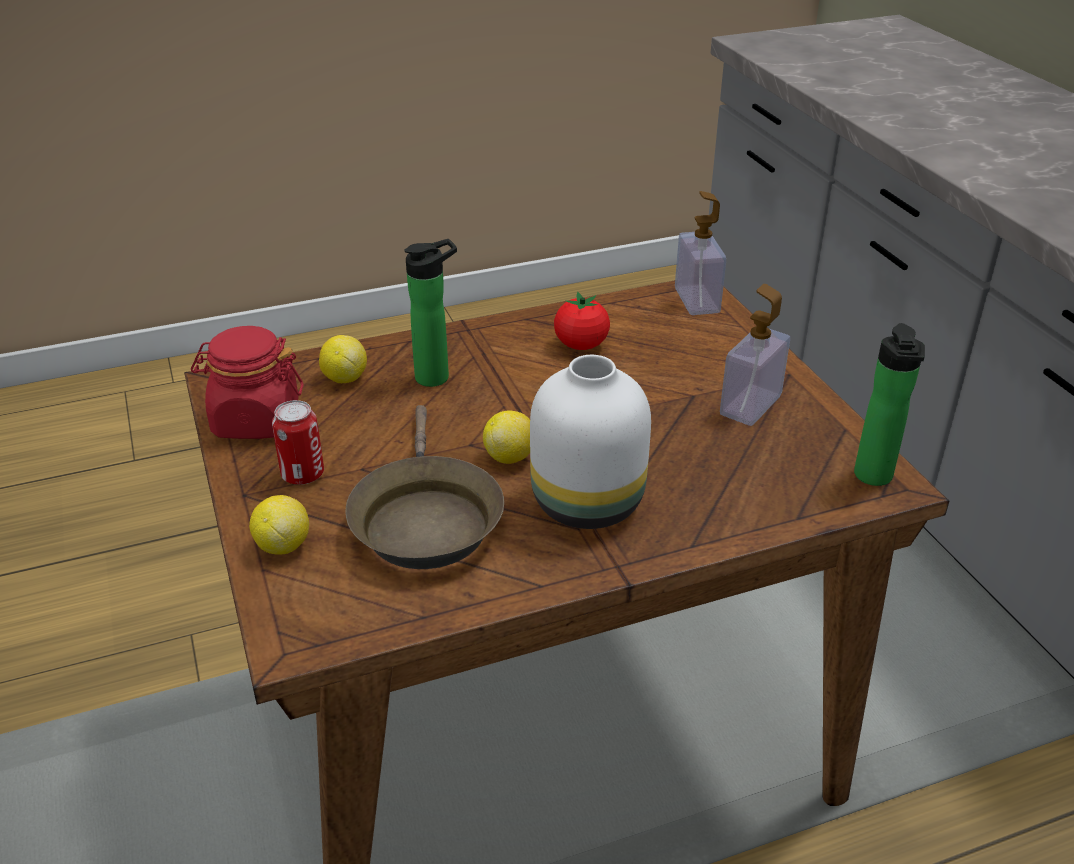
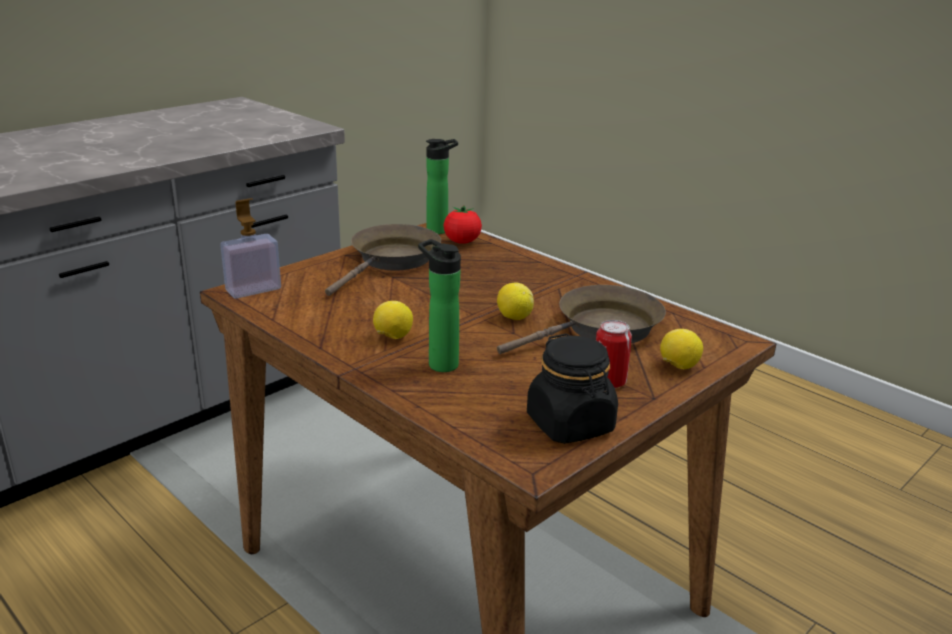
camera: 115 degrees left, 10 degrees down
(255, 420) = (570, 424): red jar -> black jar
(344, 378) = (475, 403): lemon -> lemon (393, 337)
(581, 345) = (351, 319): tomato -> tomato (462, 242)
(587, 501) = (533, 289): white vase -> none
(750, 405) = (392, 261): soap dispenser -> brown frying pan

